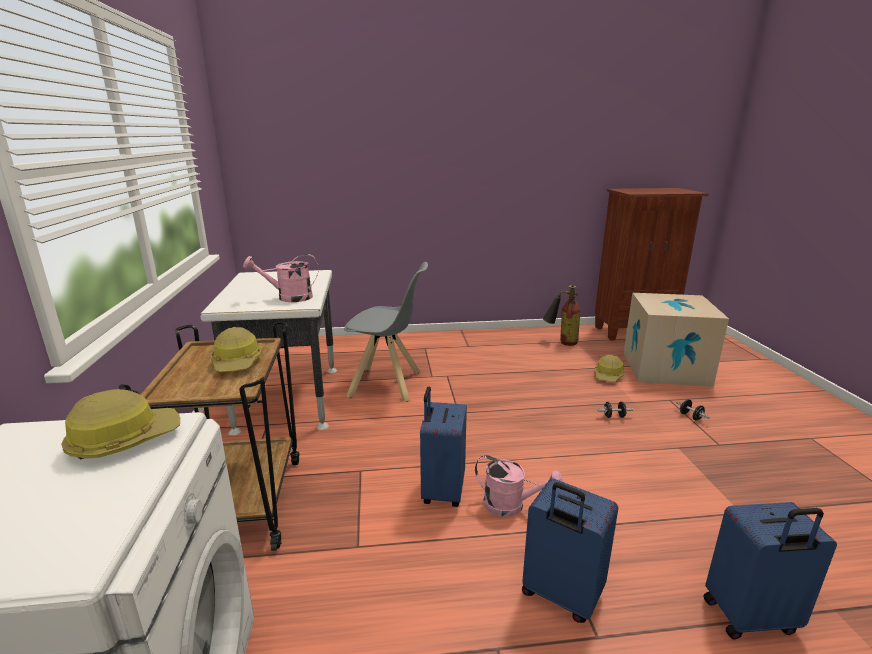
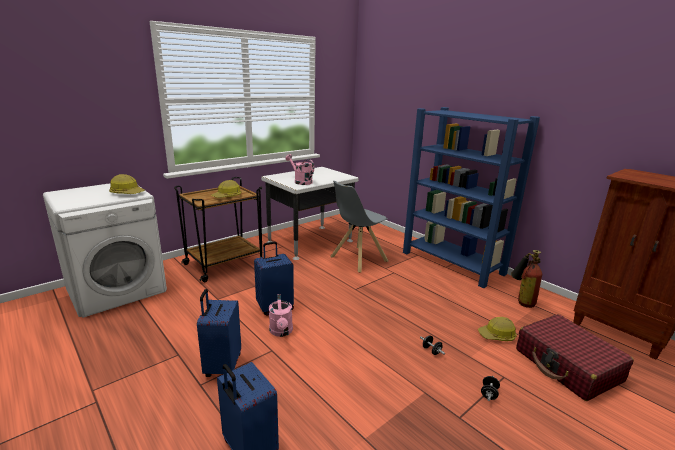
camera: 55 degrees right, 0 degrees up
(388, 384) = (357, 259): grey chair -> grey chair turned 75 degrees clockwise
(464, 340) = (452, 263): none -> blue bookcase
(665, 368) = (567, 365): cardboard box -> red suitcase

